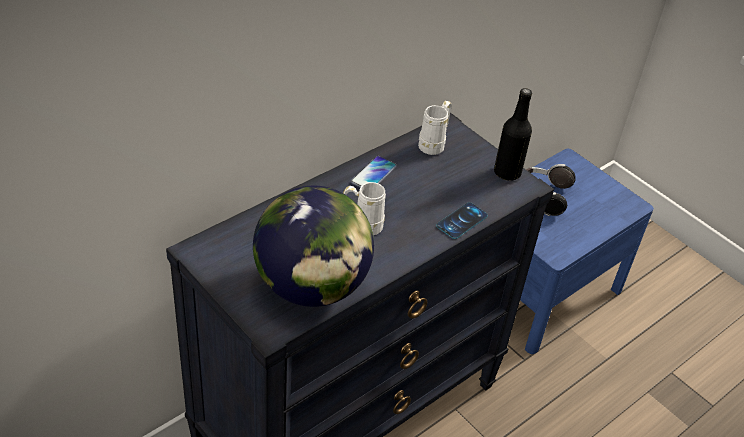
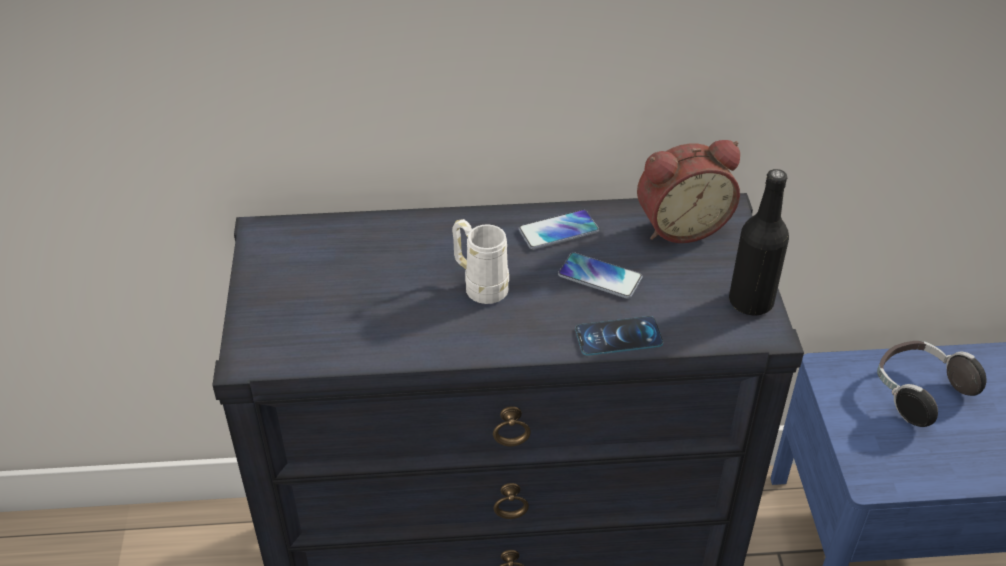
camera: 40 degrees right, 0 degrees up
(312, 287) = (345, 330): globe -> none
(421, 192) = (600, 276): none -> phone
(434, 144) = (680, 225): white mug -> alarm clock

